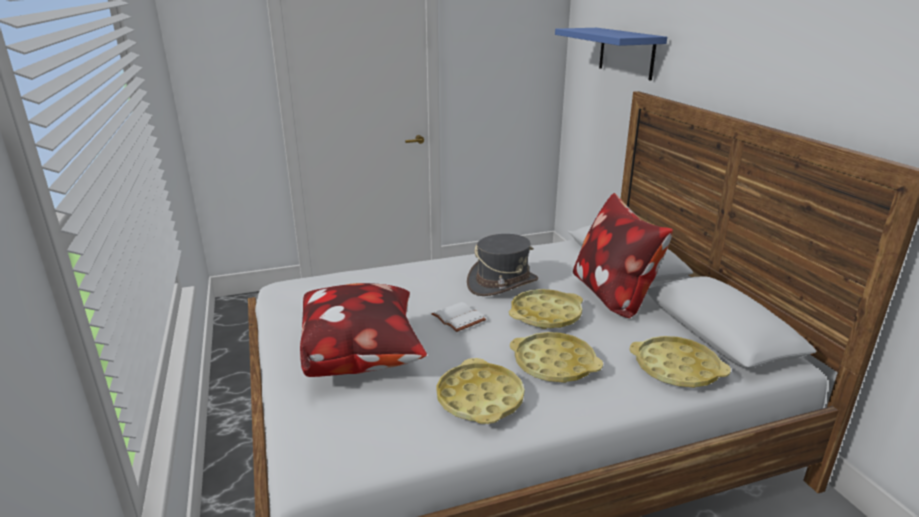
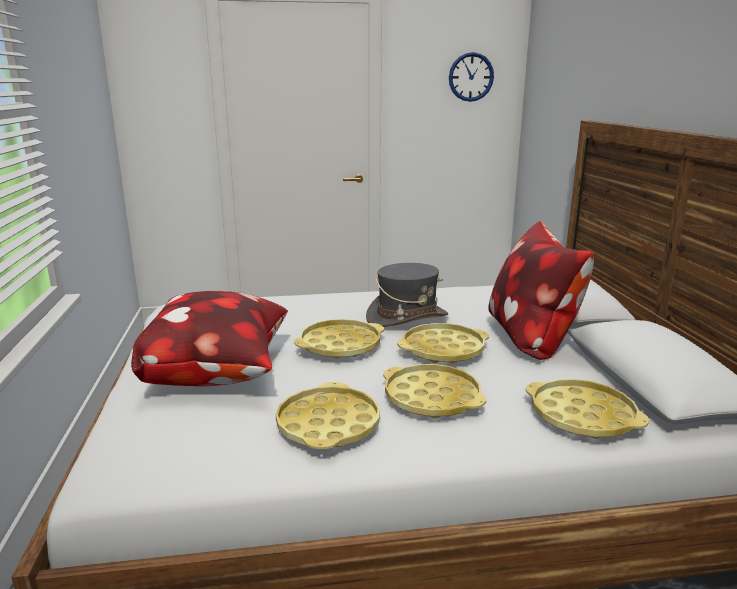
camera: 10 degrees right, 5 degrees down
(456, 318) = (340, 345): white book -> yellow tray
(520, 39) = (471, 77): none -> wall clock
(626, 53) = (578, 81): blue shelf -> none

